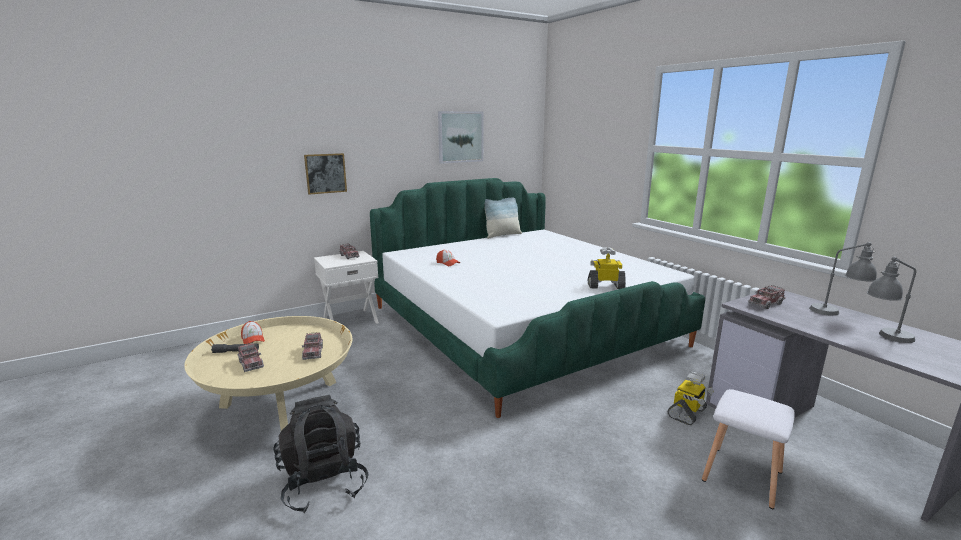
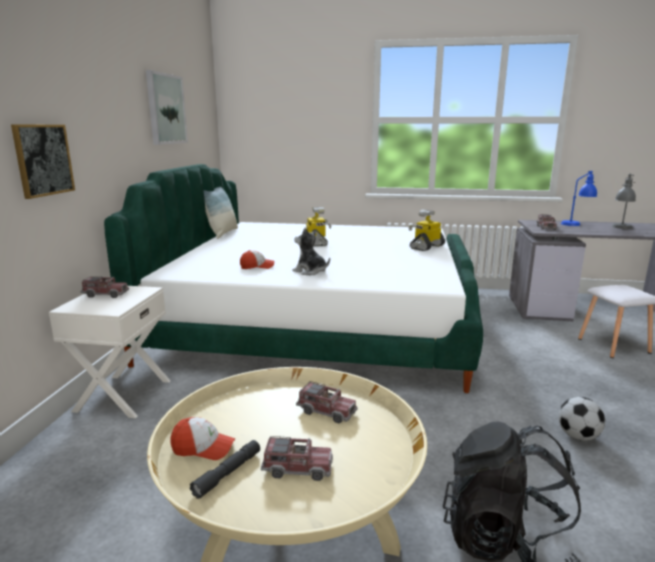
camera: 50 degrees left, 0 degrees up
(462, 276) = (310, 271): none -> plush toy
(493, 488) = (577, 436): none -> football
(687, 413) = (529, 328): toy robot -> toy robot (316, 243)
(837, 313) = (576, 223): grey table lamp -> blue table lamp

